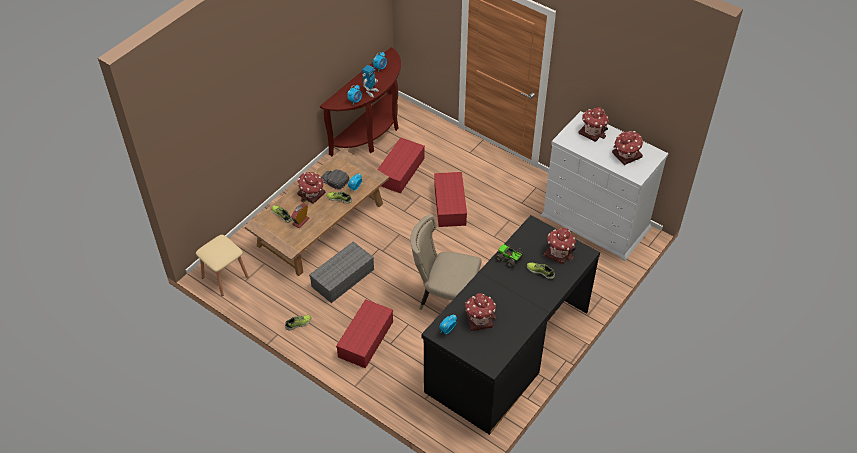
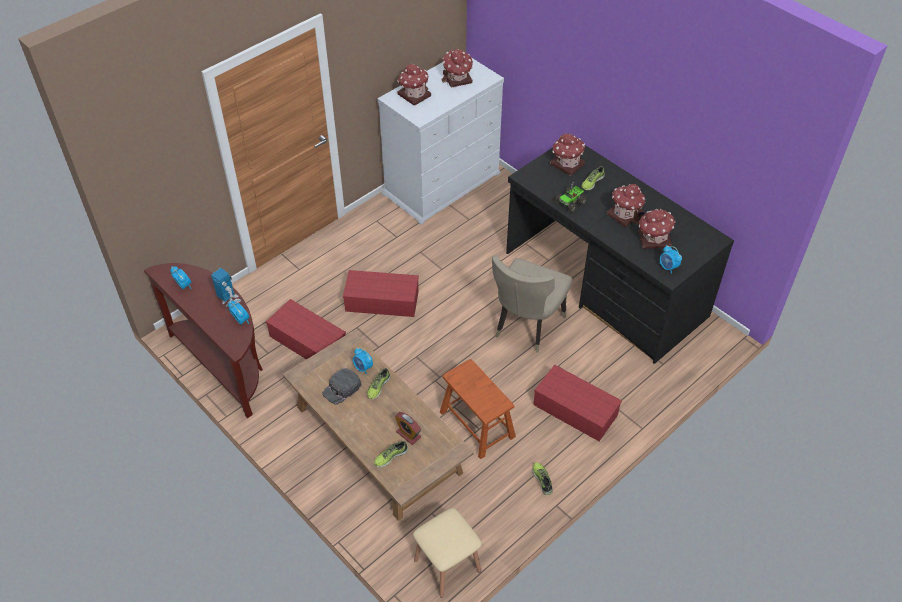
camera: 80 degrees left, 0 degrees up
(311, 194) = (361, 417): toy house -> toy house (625, 214)
(342, 279) = (477, 424): grey storage box -> brown stool

